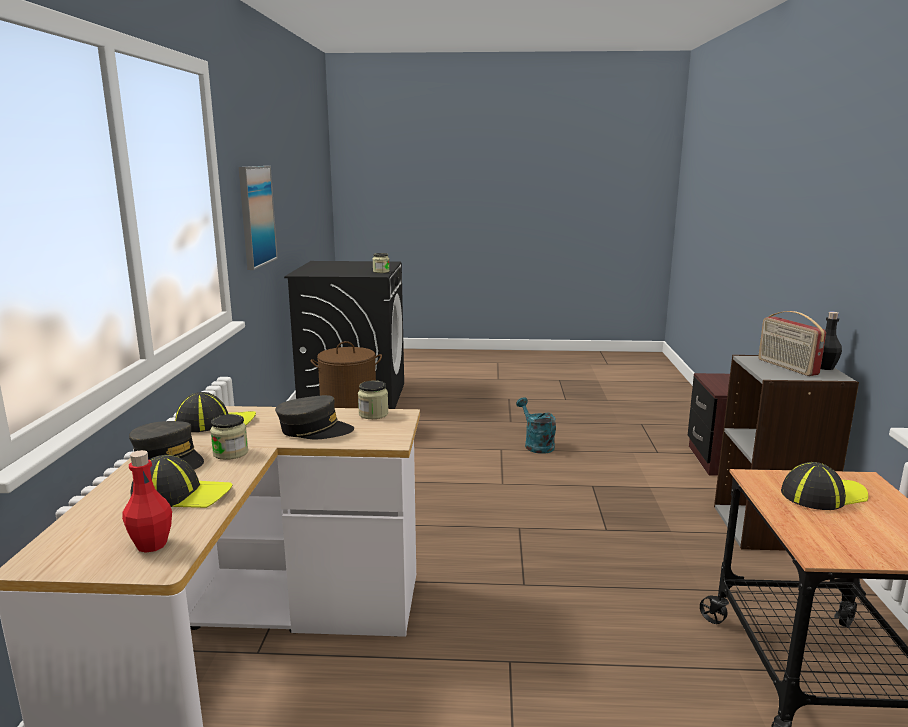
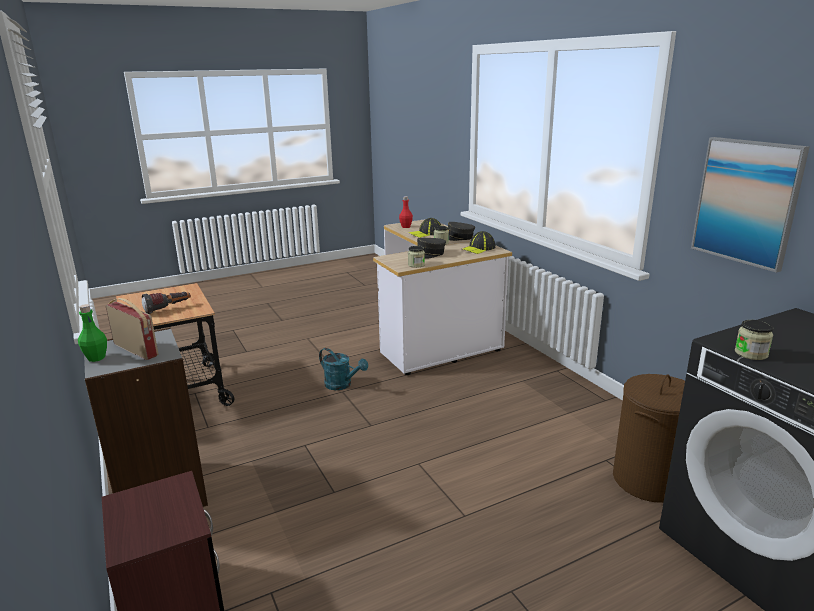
camera: 150 degrees right, 5 degrees up
(536, 445) = (433, 542): turquoise watering can -> turquoise watering can (342, 385)
(822, 495) = (168, 309): cap -> flashlight
(824, 367) = (96, 358): black bottle -> green bottle

